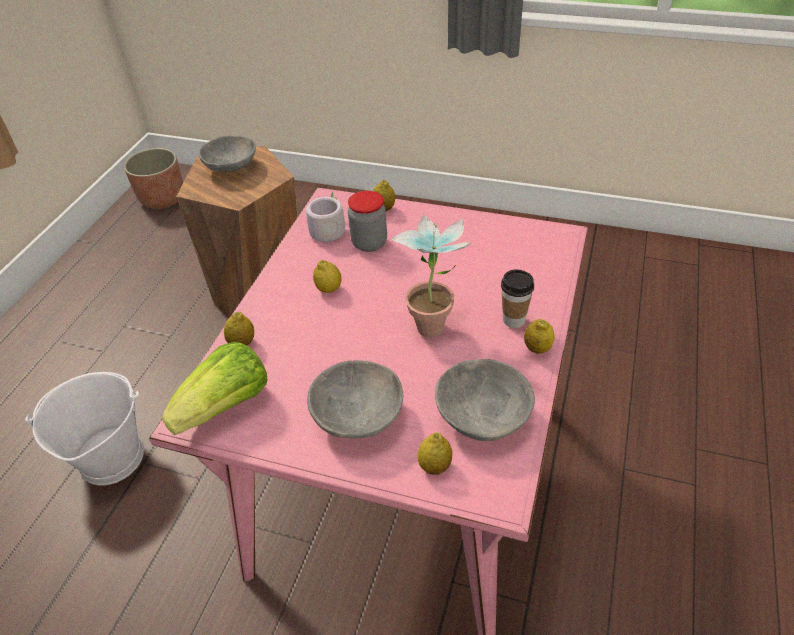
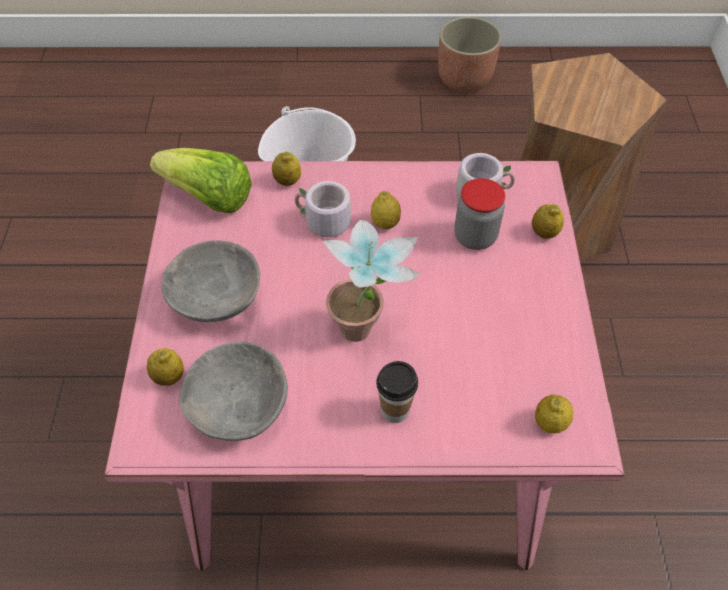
camera: 70 degrees right, 10 degrees up
(163, 199) = (649, 80): planter -> planter (464, 79)
(231, 168) = (604, 87): grey bowl -> none
(307, 328) = (322, 223): none -> grey mug
(537, 348) = (355, 444): lemon -> lemon (550, 423)

